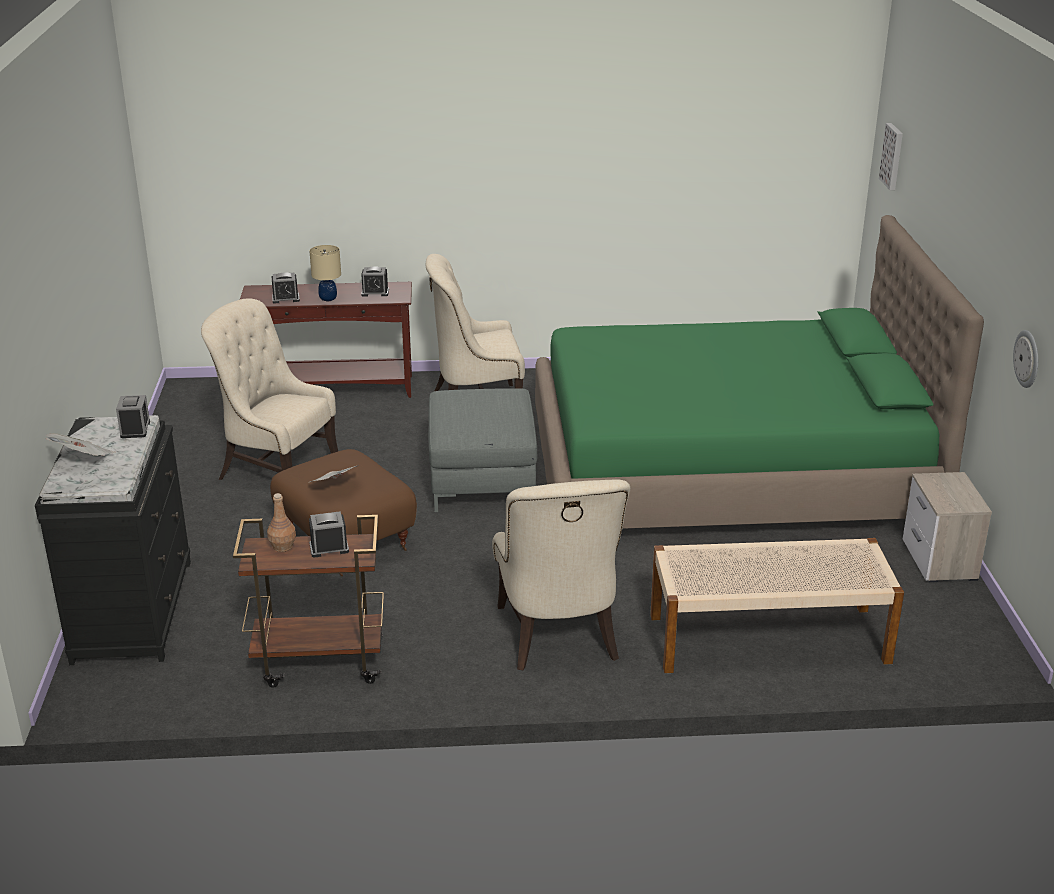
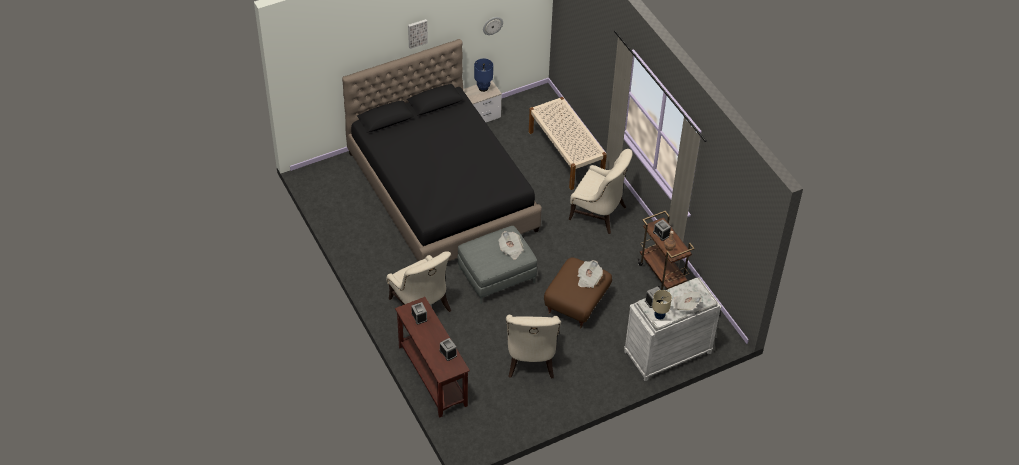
camera: 115 degrees left, 20 degrees up
(133, 610) = (667, 352): black dresser -> white dresser
(327, 299) = (439, 334): beige table lamp -> beige table lamp (660, 316)
(471, 423) = (511, 249): none -> newspaper
(558, 633) = (598, 213): beige armchair -> beige armchair turned 60 degrees clockwise
(728, 471) = (442, 191): green bed -> black bed
(893, 156) = (315, 63): picture -> picture (417, 33)
(961, 495) = (483, 88): none -> blue table lamp

